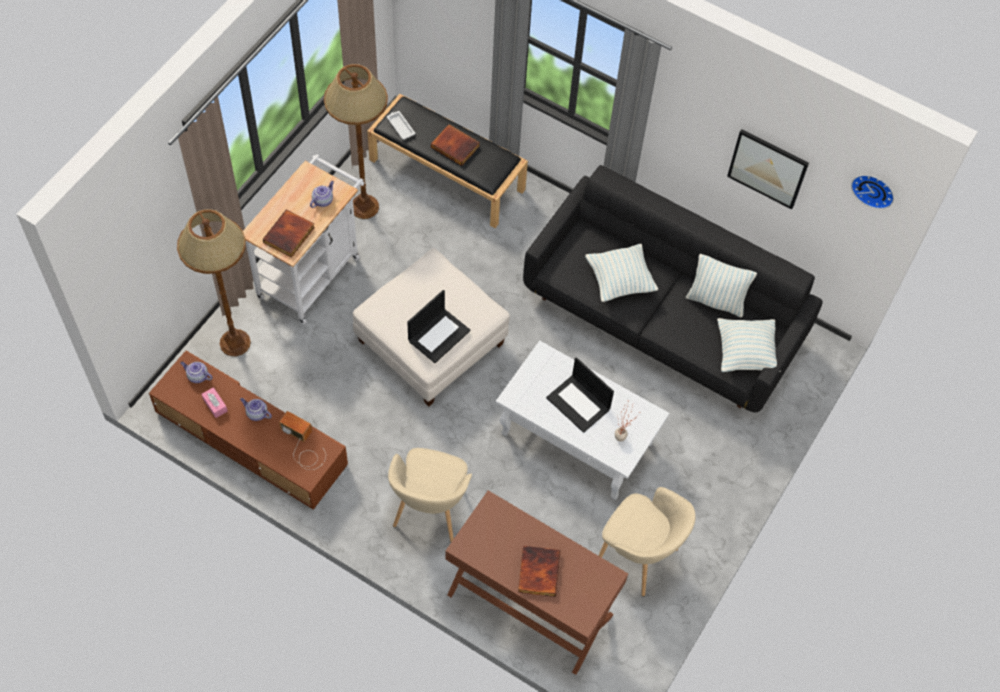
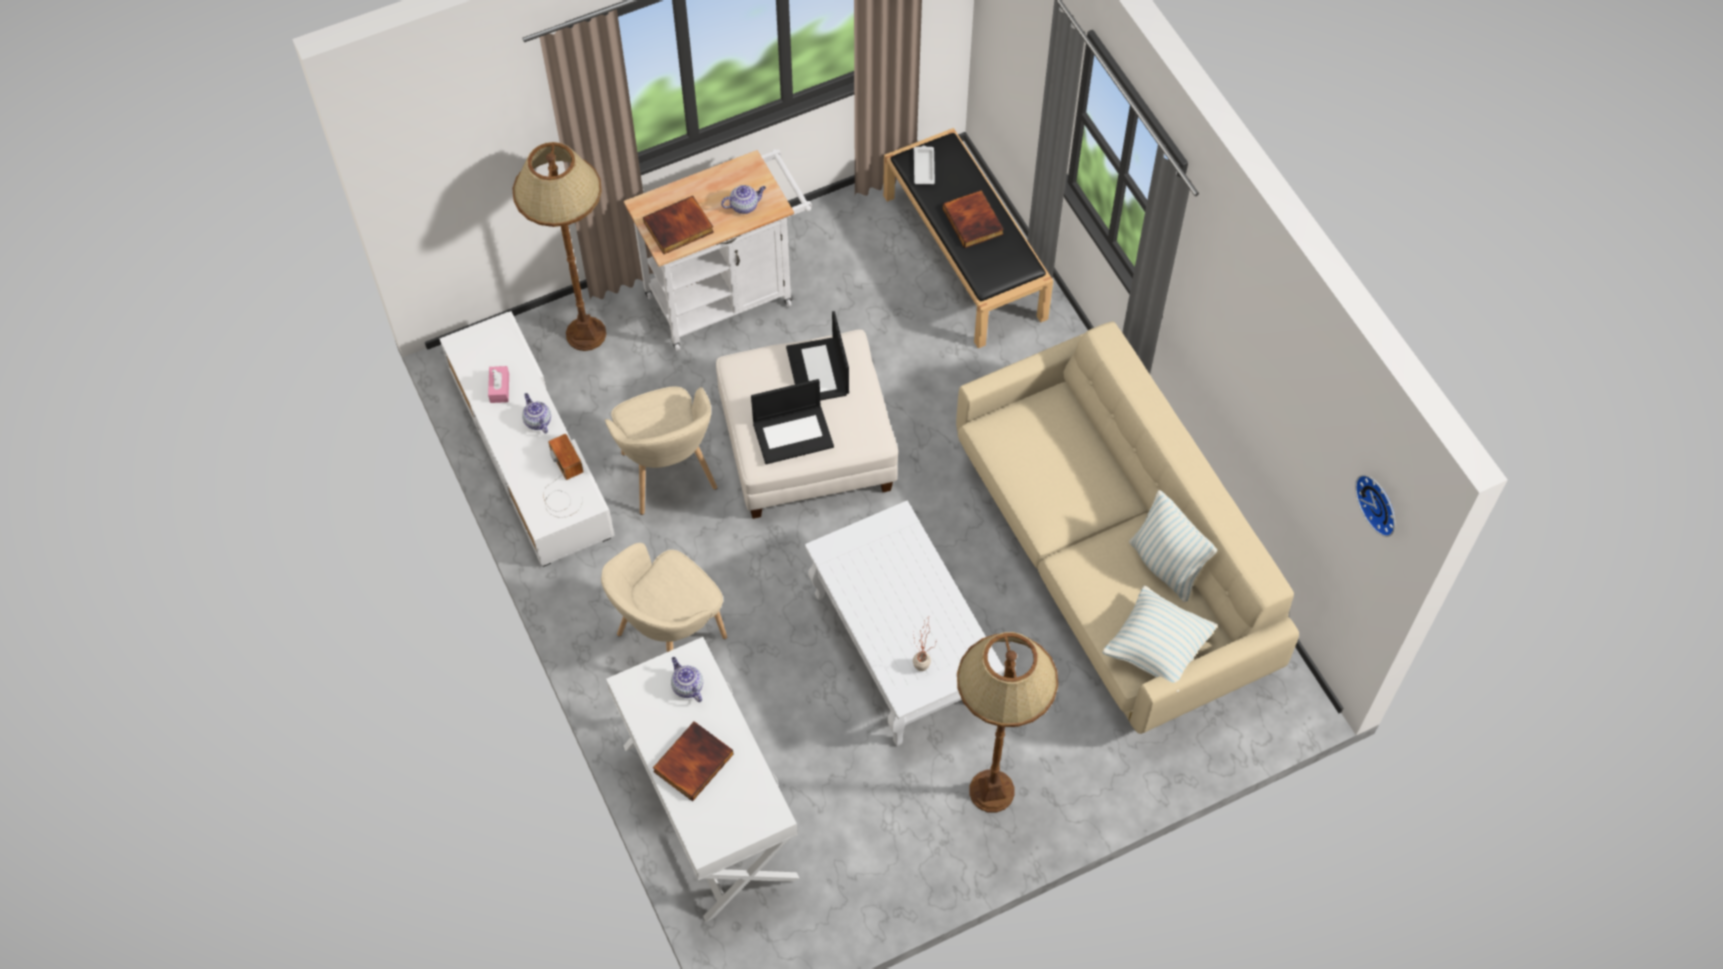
camera: 35 degrees right, 0 degrees up
(197, 376) = (503, 346): teapot -> teapot (687, 686)
(251, 439) = (530, 451): brown tv stand -> white tv stand
(364, 207) = (839, 248): brown floor lamp -> brown floor lamp (991, 791)
(529, 605) = (708, 811): brown console table -> white console table
(579, 403) = (901, 600): laptop -> laptop (818, 371)
(619, 281) = (1059, 480): pillow -> none
(639, 558) = (876, 830): beige armchair -> beige armchair (668, 475)
(662, 319) = (1109, 561): black sofa -> beige sofa
(767, 168) = (1282, 416): picture -> none

